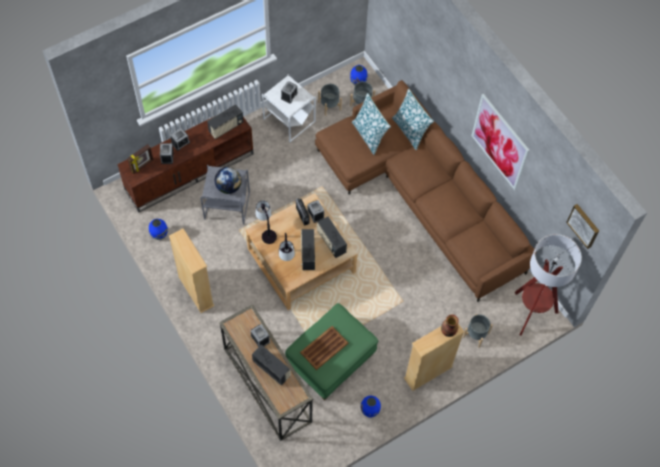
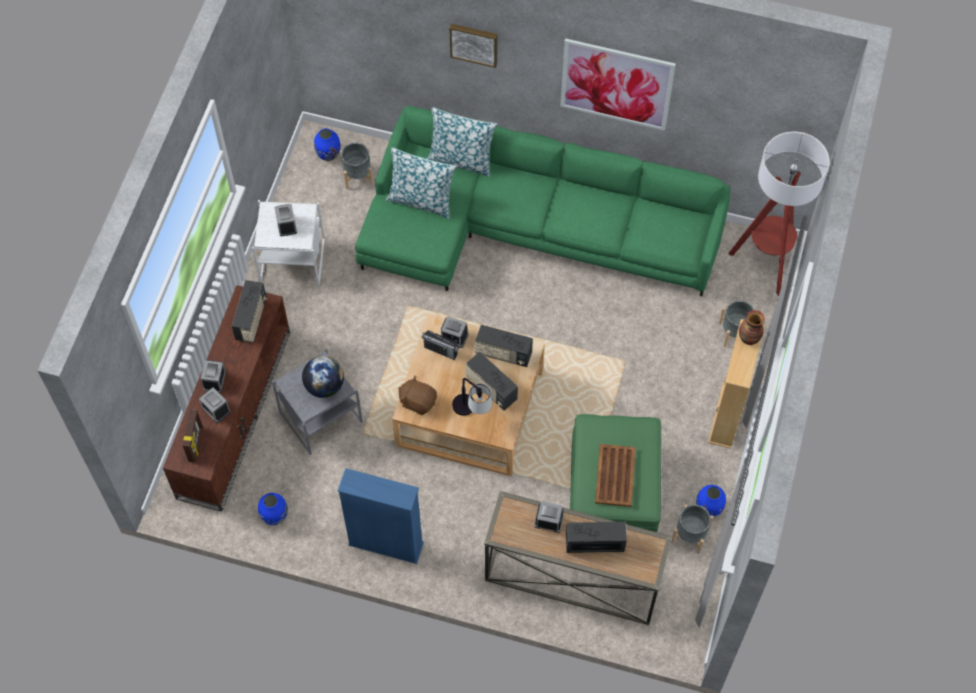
camera: 40 degrees left, 0 degrees up
(196, 291) = (386, 544): beige bookcase -> blue bookcase
(266, 231) = (418, 401): table lamp -> brown plush toy
(329, 106) = (322, 207): grey planter -> grey planter (690, 535)
(421, 195) = (528, 228): brown sofa -> green sofa
(584, 225) = (803, 102): picture -> picture (474, 43)

